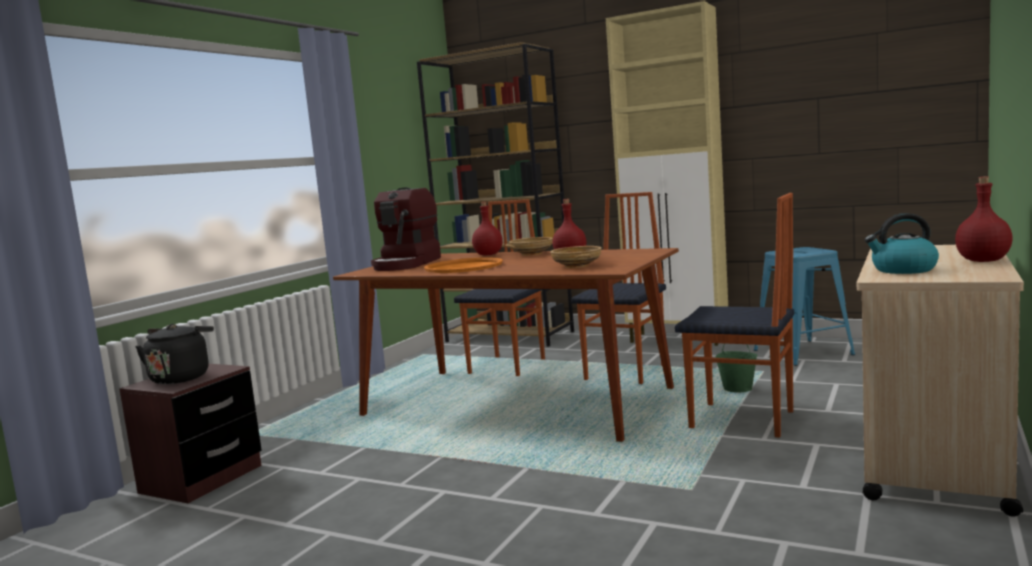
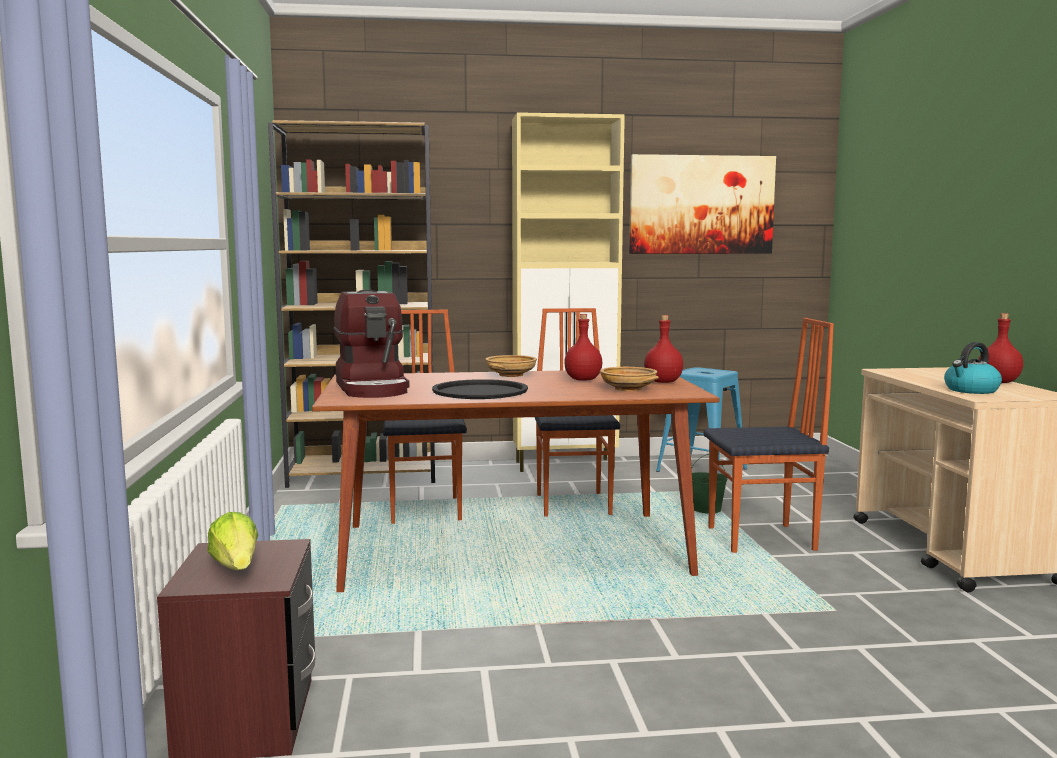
camera: 35 degrees left, 0 degrees up
(181, 377) = (236, 567): black kettle -> lettuce
(463, 267) = (480, 391): orange tray -> black tray
(488, 255) = (452, 376): red bottle -> red bottle (663, 382)
(817, 77) = (701, 205): none -> picture

